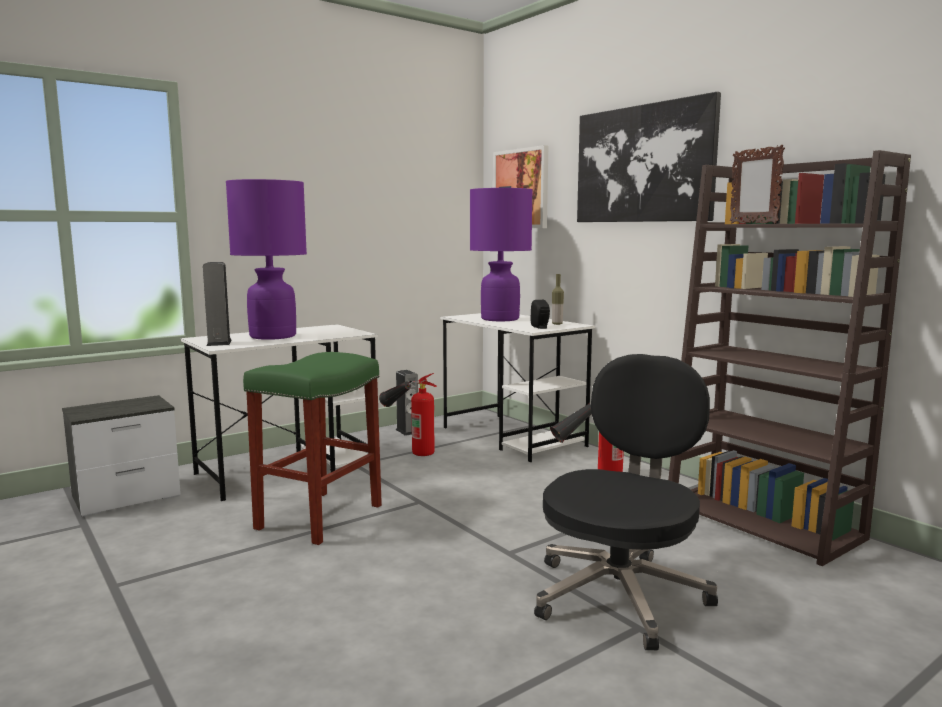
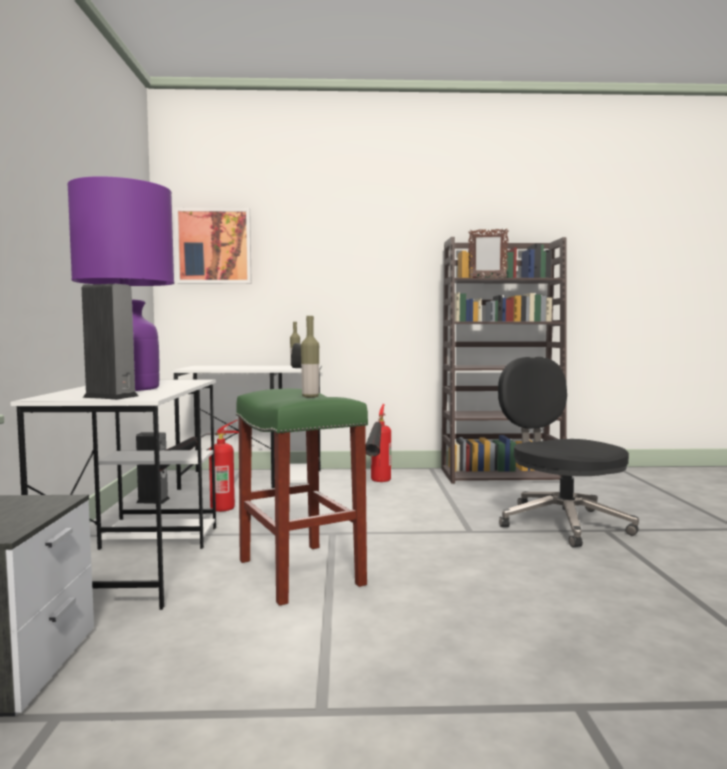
camera: 55 degrees left, 5 degrees down
(282, 365) = (310, 397): none -> bottle
(499, 319) = (234, 367): purple table lamp -> none
(643, 164) = (360, 234): picture -> none

